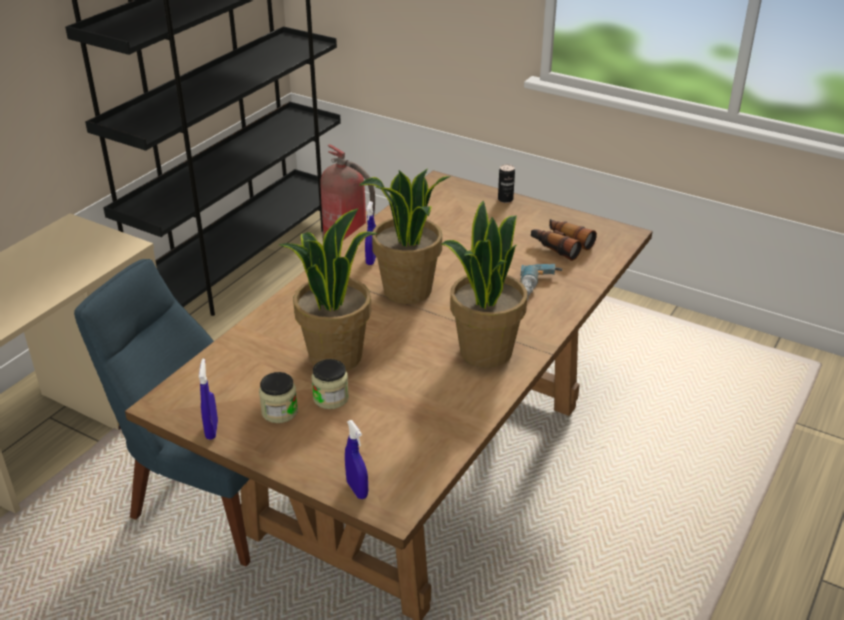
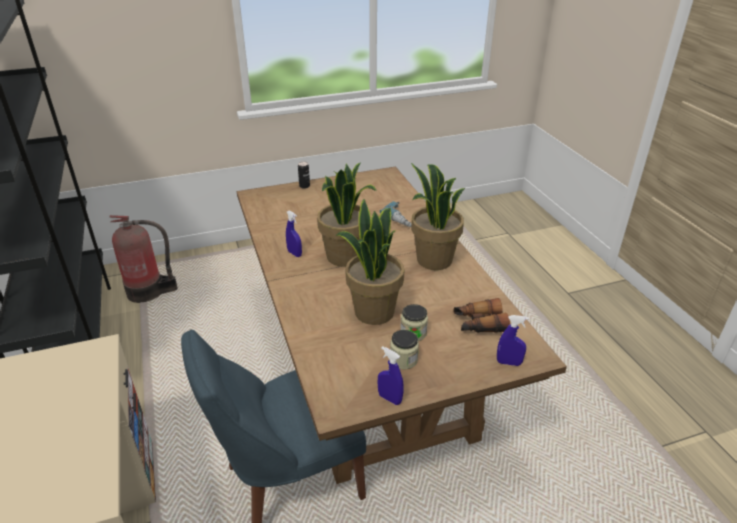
camera: 50 degrees left, 0 degrees up
(560, 245) = (371, 193): binoculars -> binoculars (479, 324)

